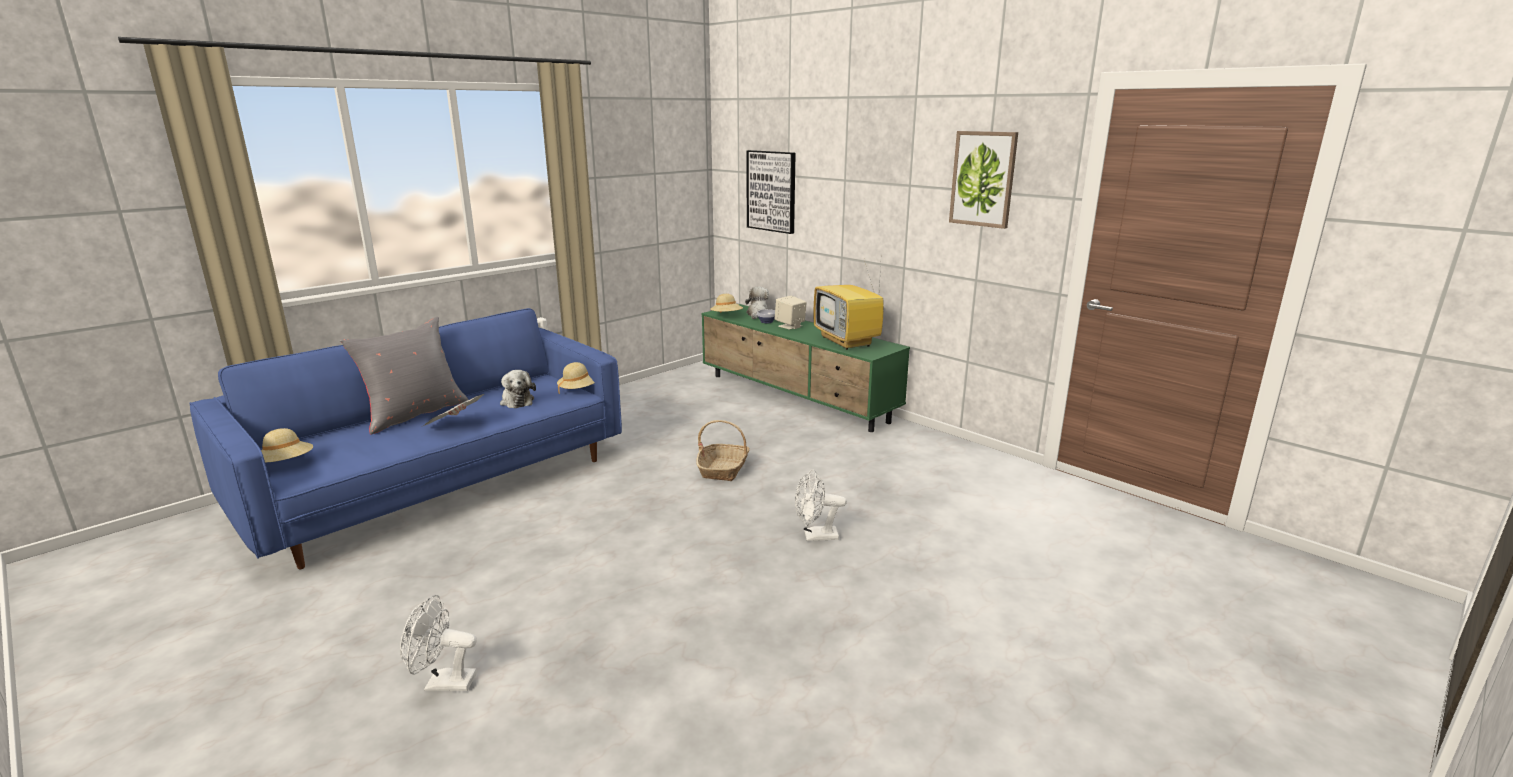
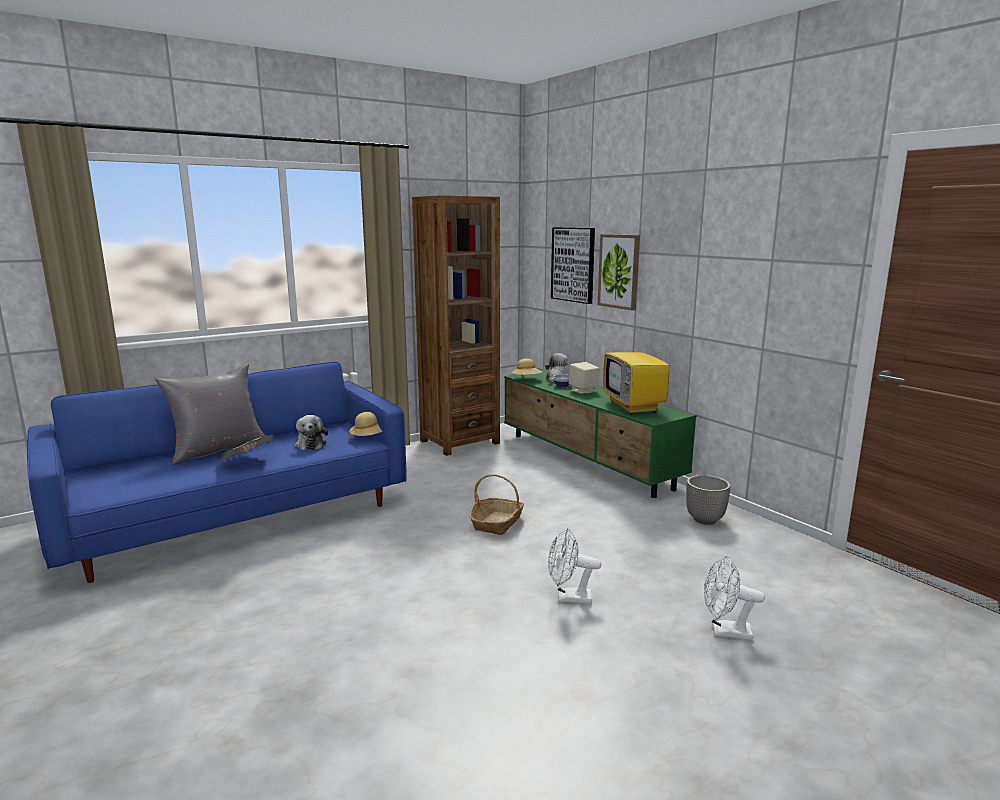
camera: 10 degrees right, 5 degrees down
(286, 464) = (91, 485): beige hat -> none
(443, 683) = (161, 708): white fan -> white fan (725, 632)
(657, 386) = (459, 442): none -> brown bookcase
(924, 450) = (704, 519): none -> planter
(983, 179) = (770, 247): picture -> picture (619, 271)

